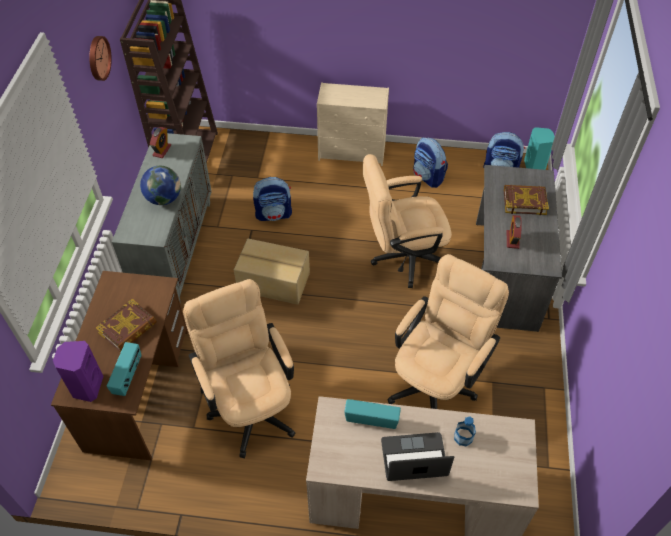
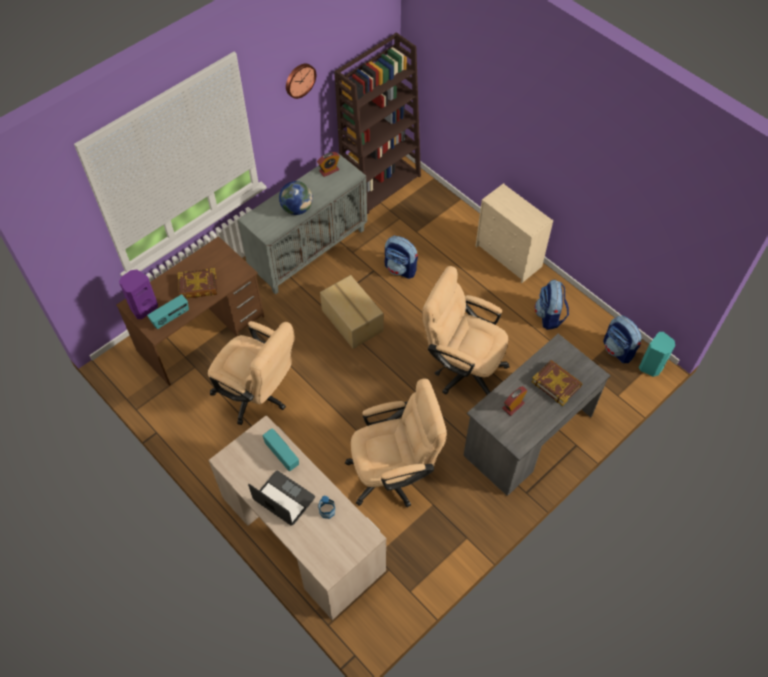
camera: 40 degrees right, 5 degrees up
(250, 405) = (257, 395): beige office chair -> beige office chair turned 105 degrees clockwise

